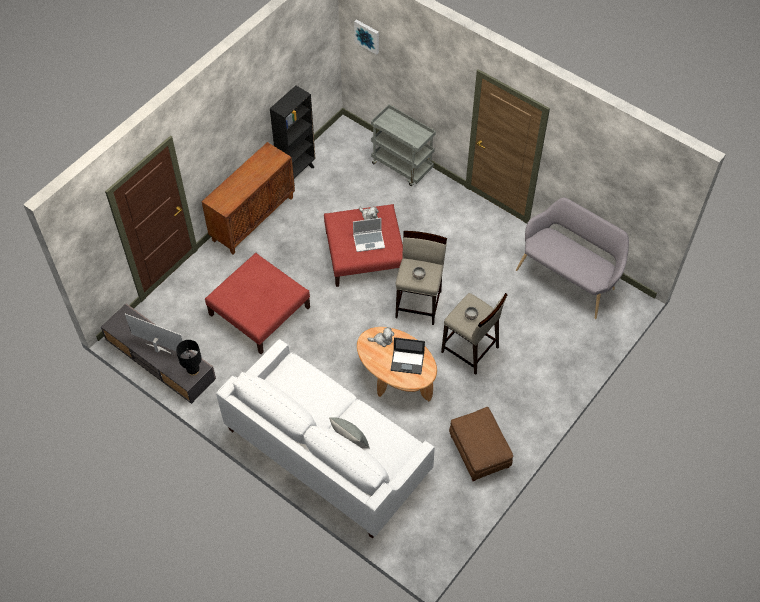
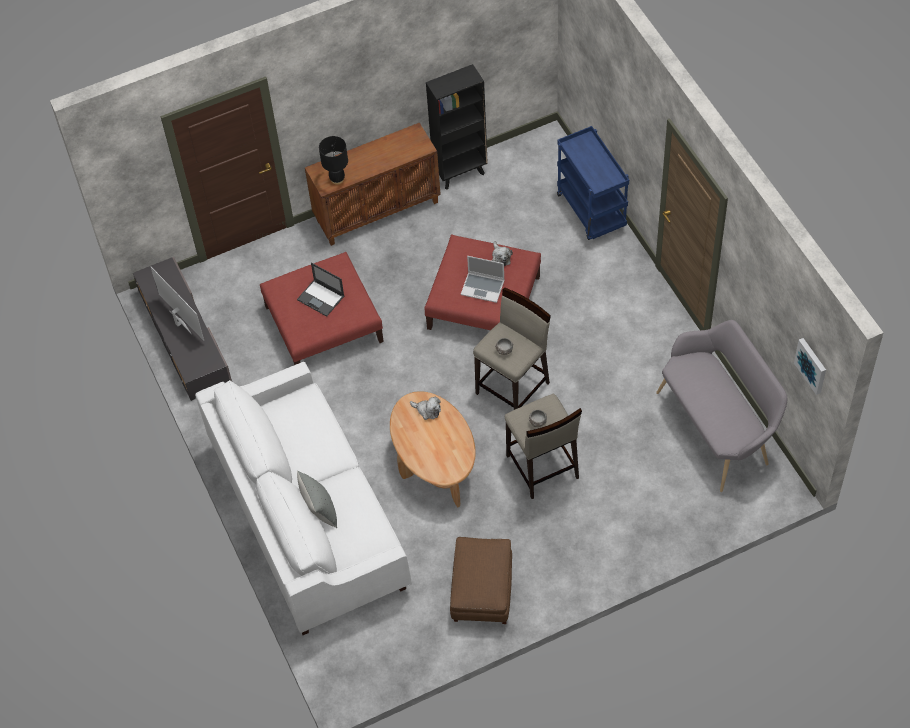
camera: 30 degrees right, 0 degrees up
(193, 371) = (203, 362): black table lamp -> black table lamp (337, 179)
(367, 36) = (579, 31): picture -> picture (812, 365)
(402, 166) = (592, 212): grey cart -> blue cart
(407, 362) = (441, 448): laptop -> laptop (321, 298)

